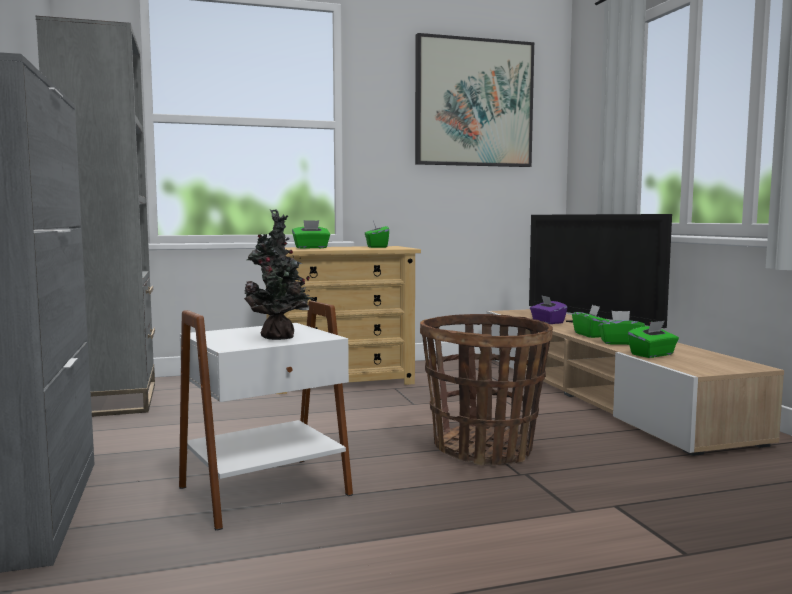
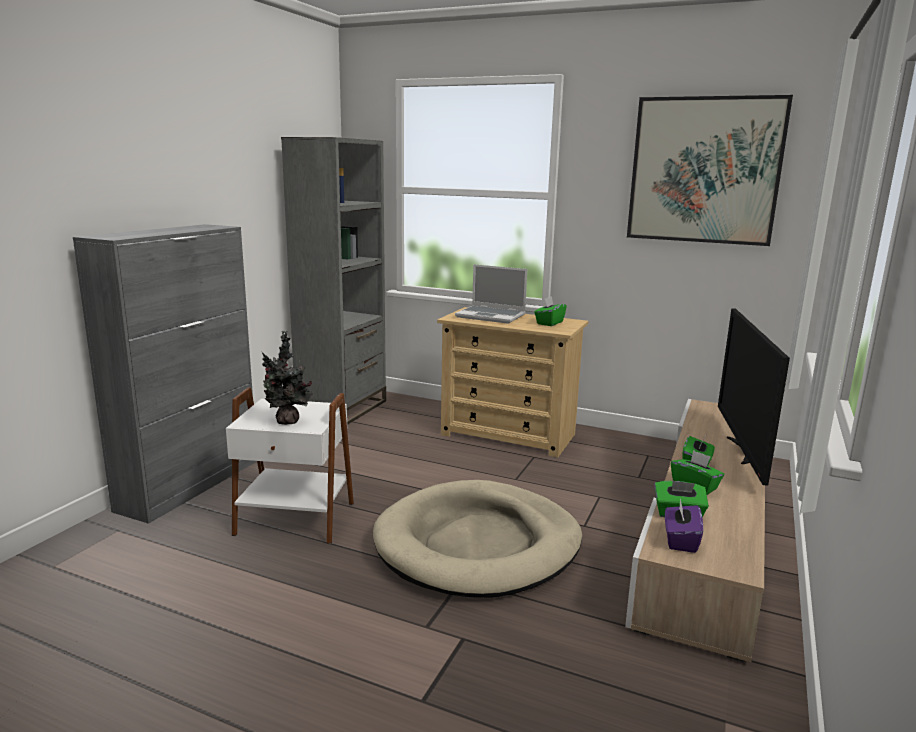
camera: 40 degrees right, 10 degrees up
(311, 248) = (491, 316): green tissue box -> laptop
(483, 449) = (478, 544): basket -> beige dog bed
(547, 322) = (704, 433): purple tissue box -> purple tissue box (680, 540)

